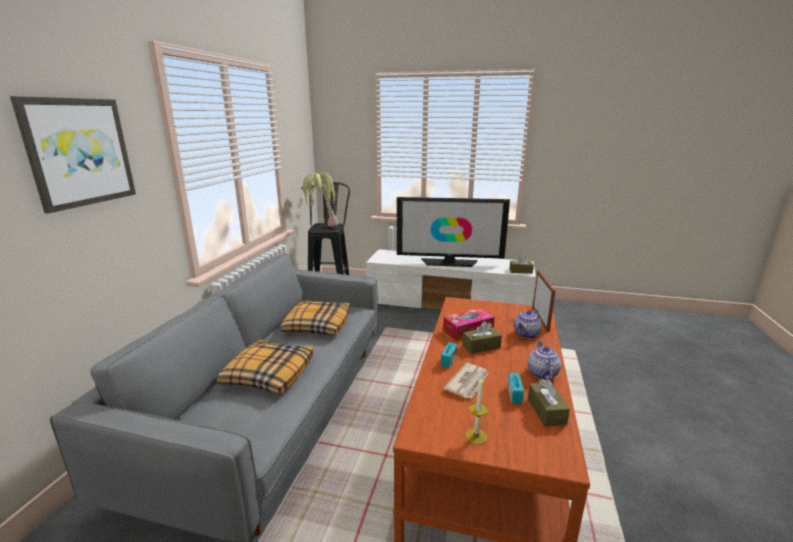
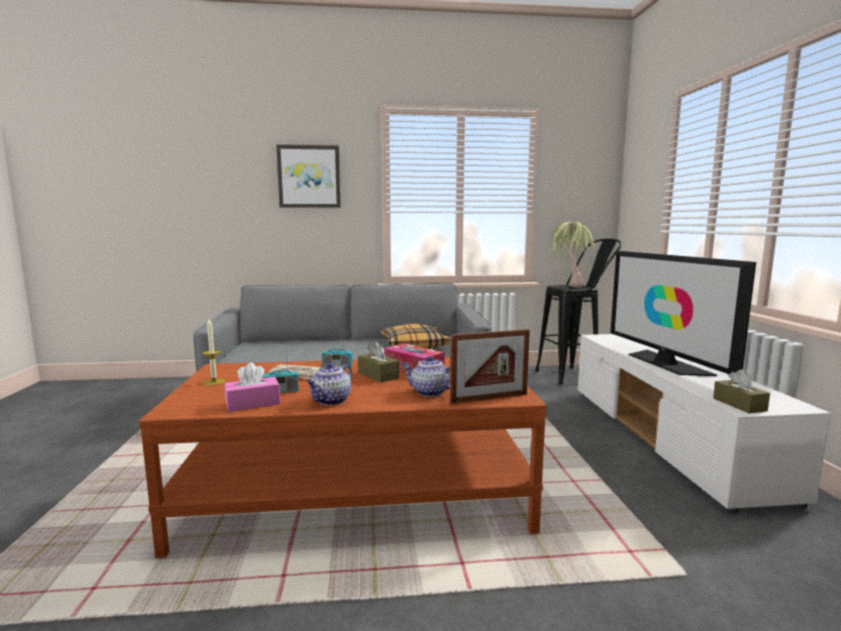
camera: 70 degrees right, 10 degrees down
(268, 374) = (325, 347): pillow -> none
(542, 373) = (331, 401): teapot -> teapot turned 135 degrees clockwise
(546, 411) = (253, 403): brown tissue box -> pink tissue box

